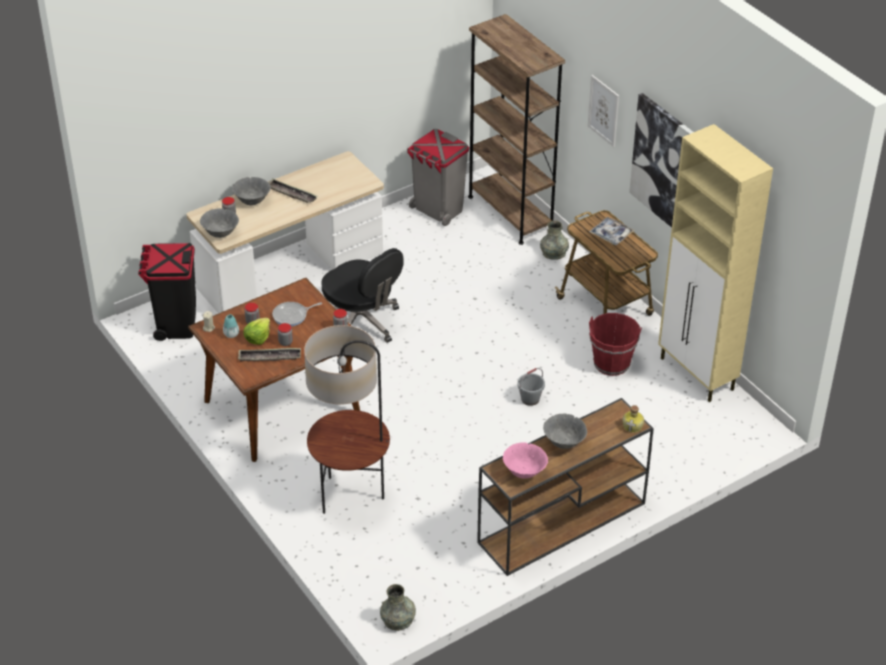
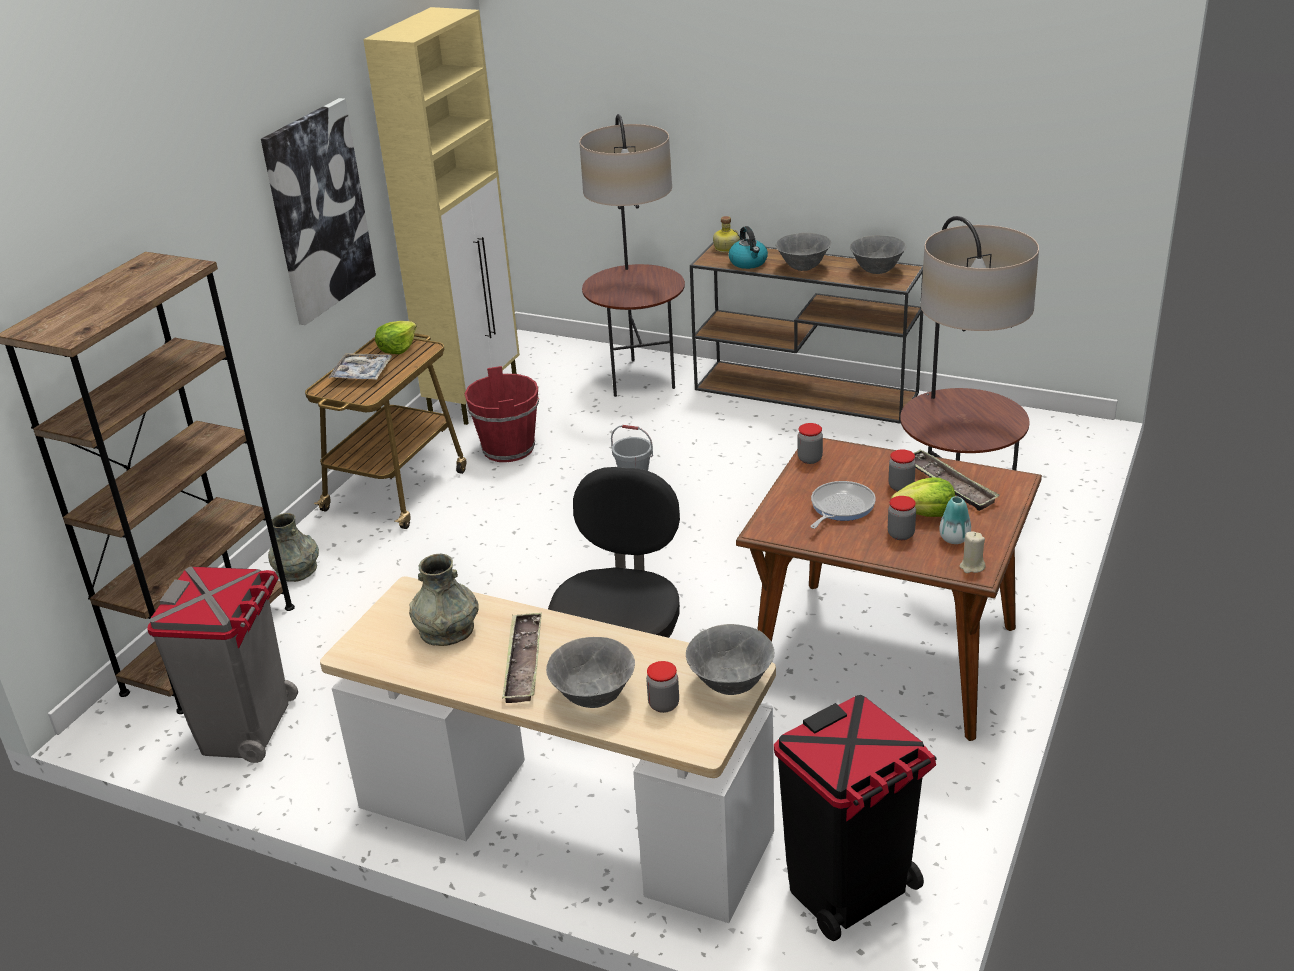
camera: 120 degrees left, 10 degrees down
(292, 316) = (840, 507): frying pan -> frying pan turned 90 degrees counterclockwise
(398, 619) = (1067, 424): grey vase -> grey vase (446, 629)
(524, 472) = (877, 271): pink bowl -> grey bowl
(597, 424) = (748, 263): none -> kettle
(603, 110) = (218, 261): picture -> none
(632, 255) = (397, 348): none -> lettuce
(655, 456) = (639, 378): none -> floor lamp

